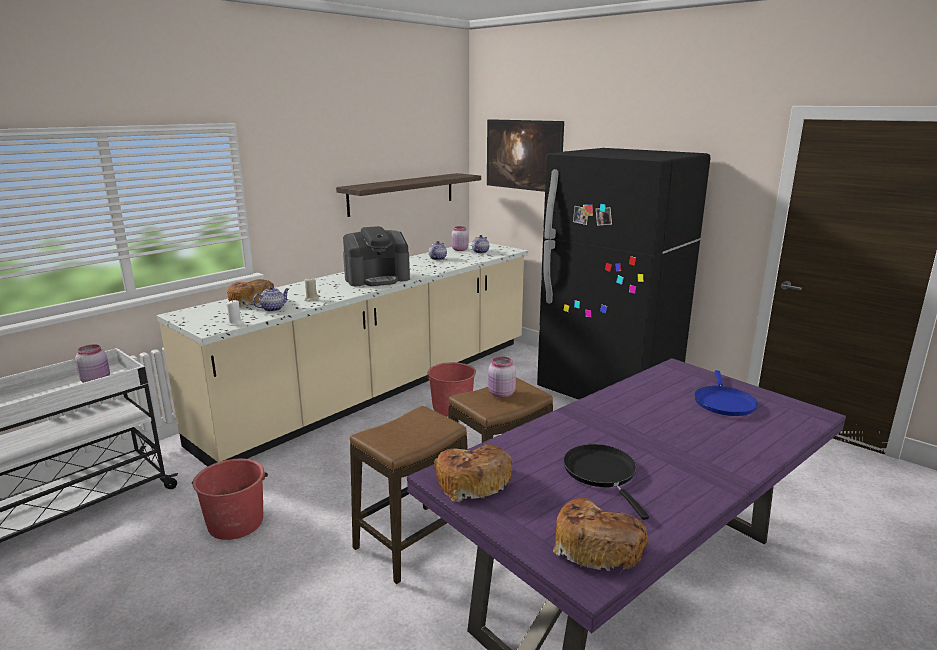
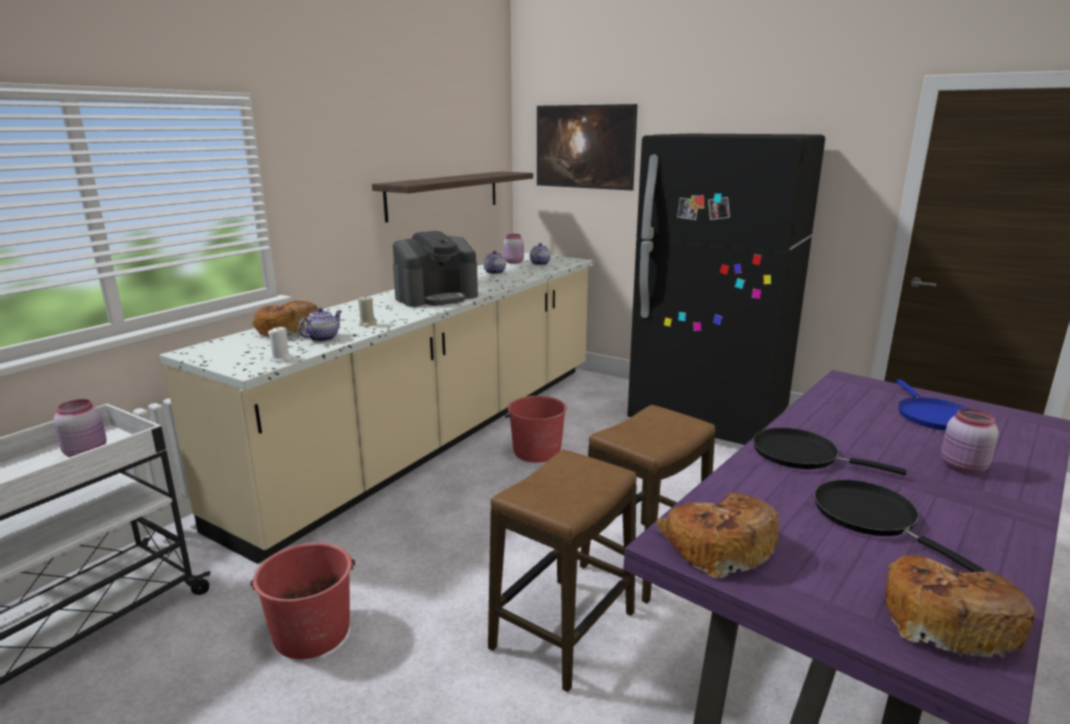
camera: 10 degrees left, 0 degrees up
(501, 394) = (652, 427): pink jar -> pink jar (963, 468)
(587, 424) = (801, 455): none -> black frying pan

